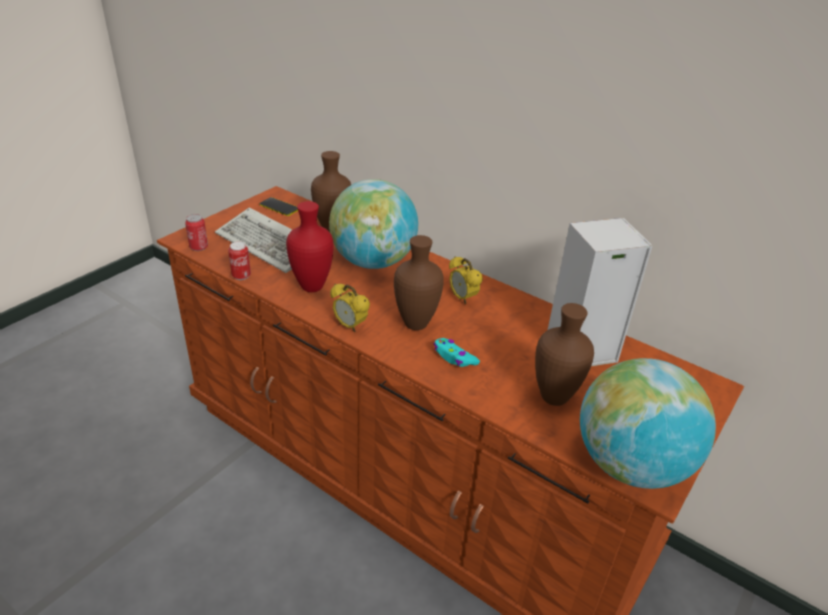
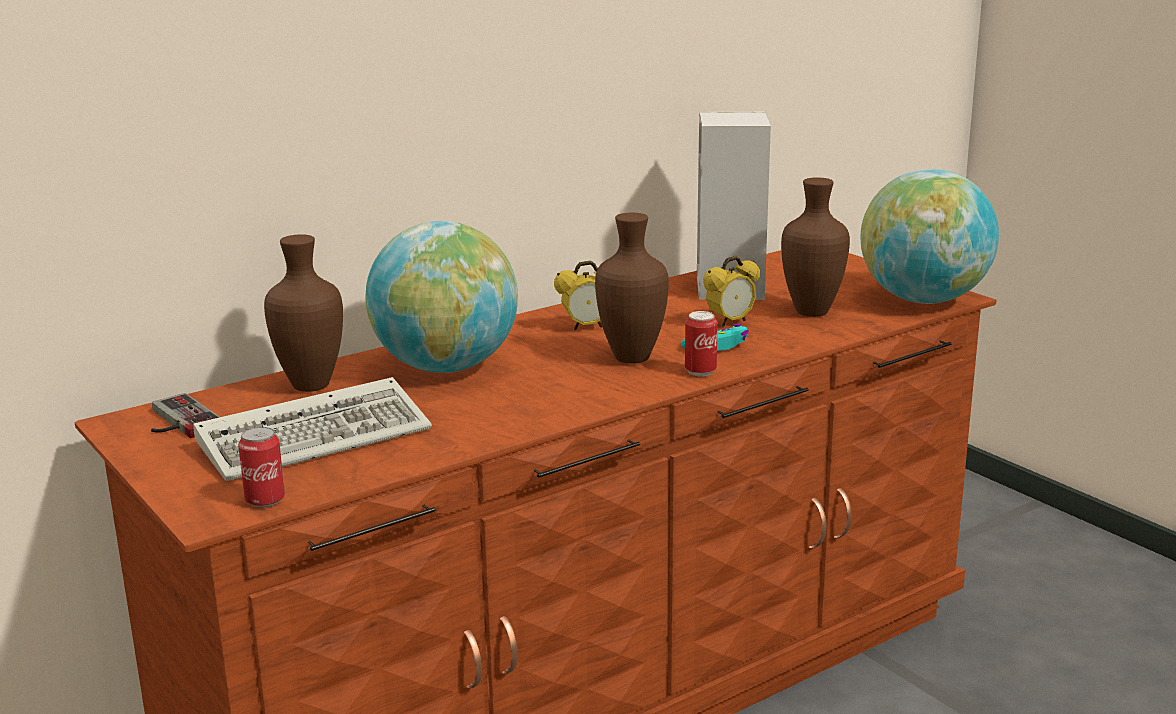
camera: 70 degrees left, 15 degrees down
(241, 276) = (410, 465): can -> can (700, 372)
(279, 207) = (177, 422): phone -> game controller
(310, 287) = (489, 414): red vase -> none
(350, 326) = (614, 396): alarm clock -> alarm clock (730, 322)

